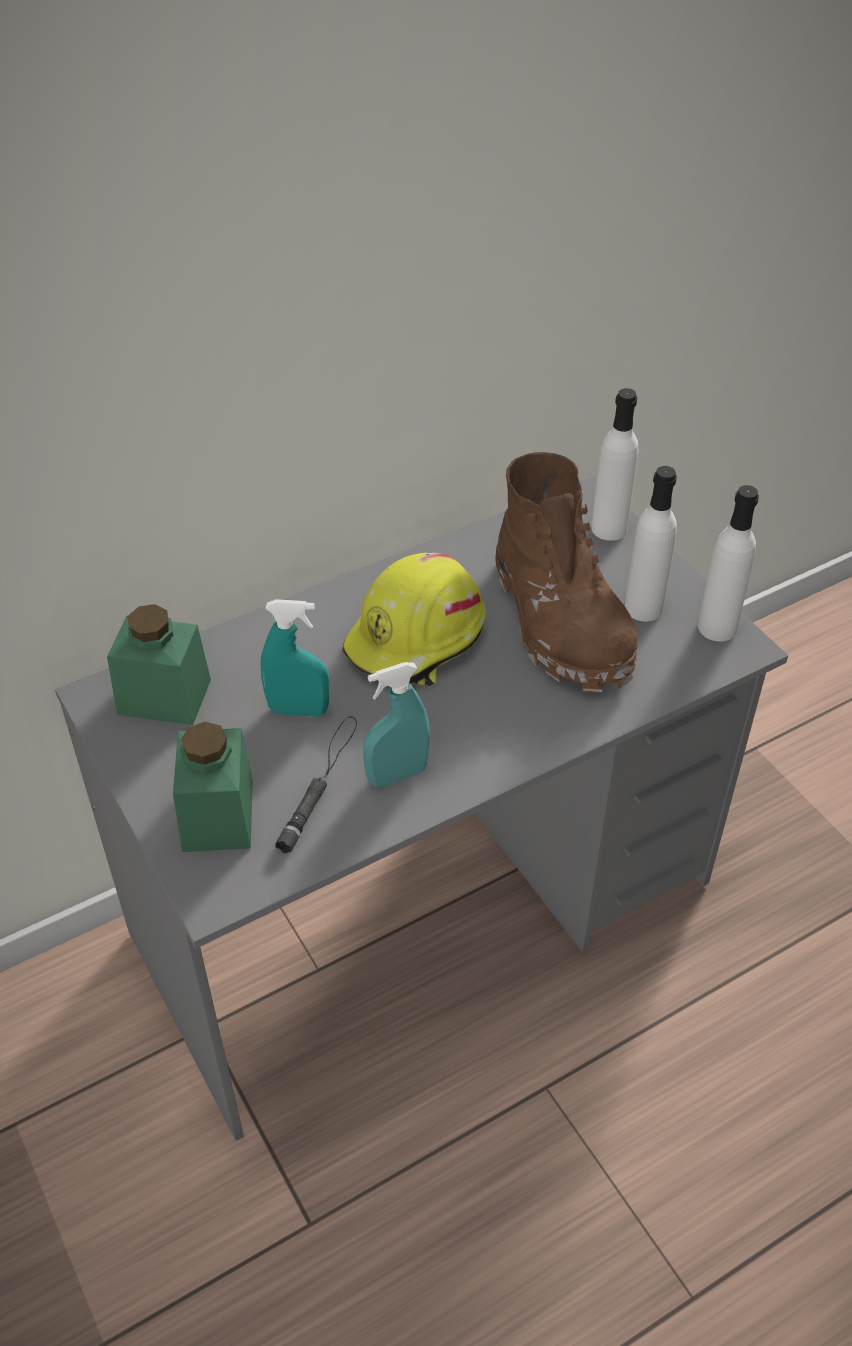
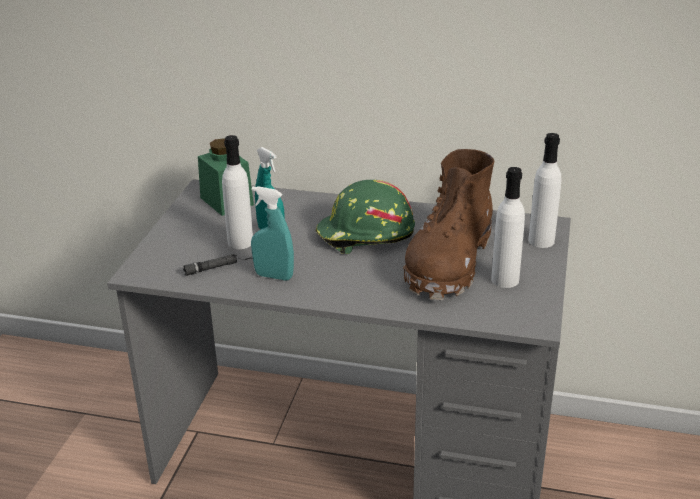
camera: 45 degrees right, 15 degrees down
(218, 815) = (181, 249): green jar -> none
(417, 640) = (365, 235): yellow hard hat -> green hard hat
(717, 627) = (535, 308): white bottle -> white bottle (240, 242)

